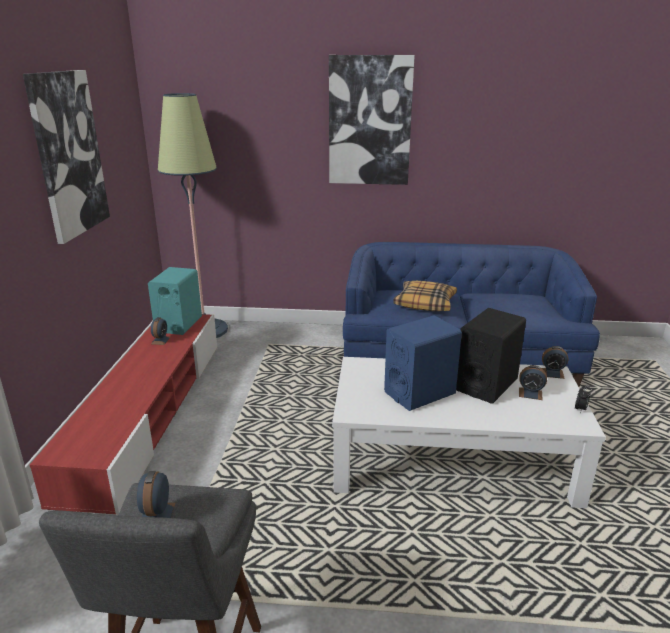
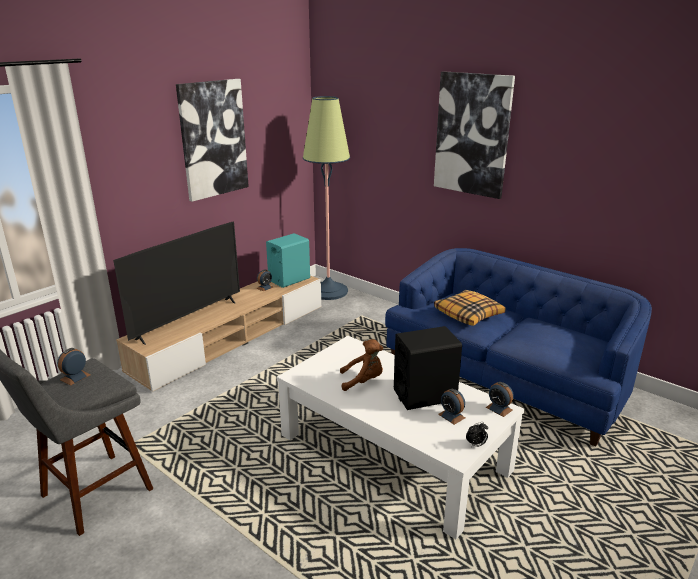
camera: 35 degrees right, 0 degrees up
(108, 405) = (188, 320): none -> television
(148, 413) = (232, 337): red tv stand -> beige tv stand
(419, 393) = (363, 381): blue speaker -> brown plush toy

